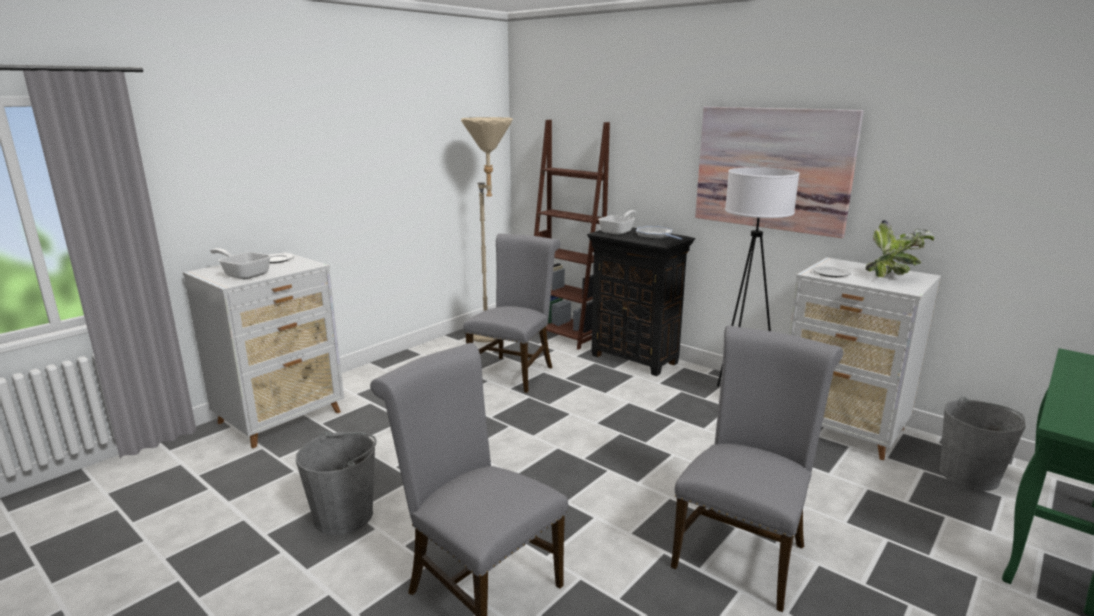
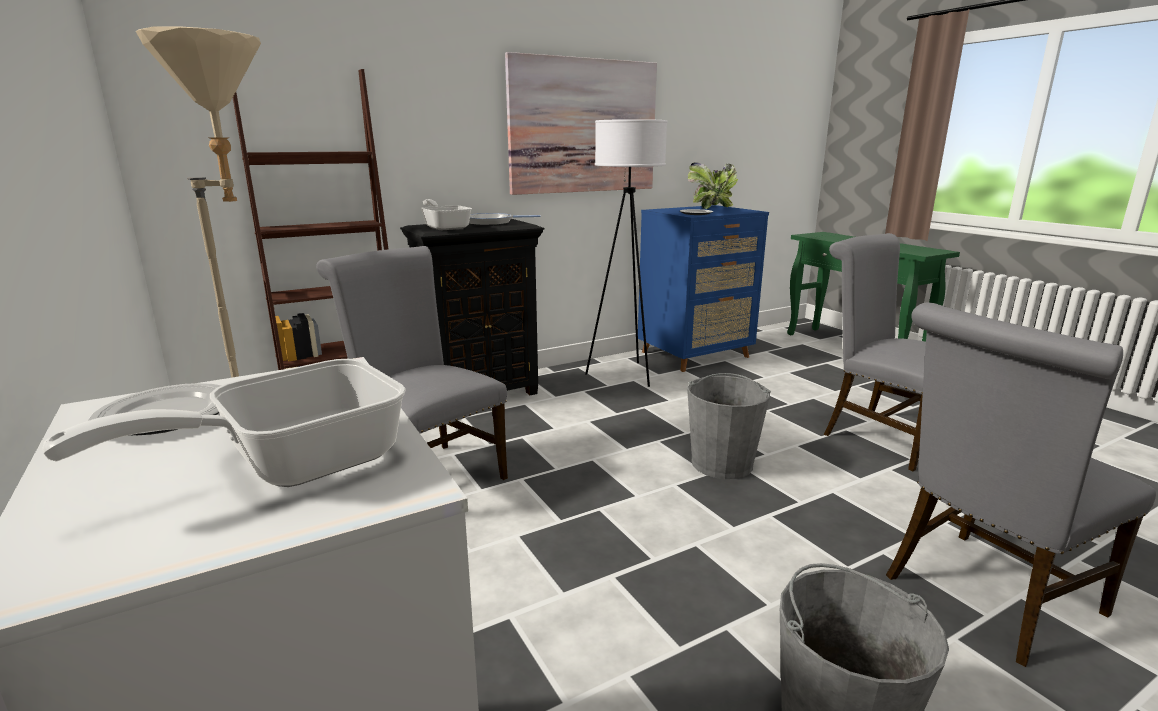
camera: 70 degrees left, 0 degrees up
(843, 428) = (695, 354): white dresser -> blue dresser
(969, 475) = (775, 343): grey bucket -> grey bucket (722, 463)

